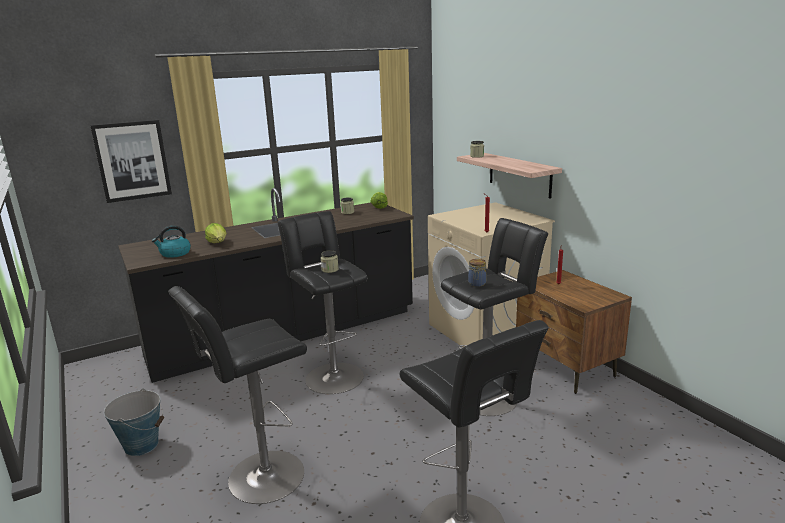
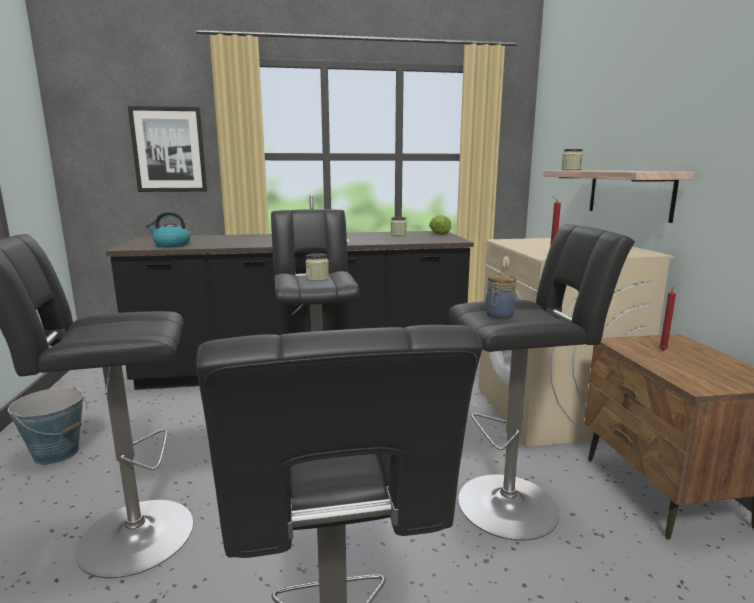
camera: 20 degrees right, 5 degrees down
(218, 243) = (226, 242): lettuce -> none

